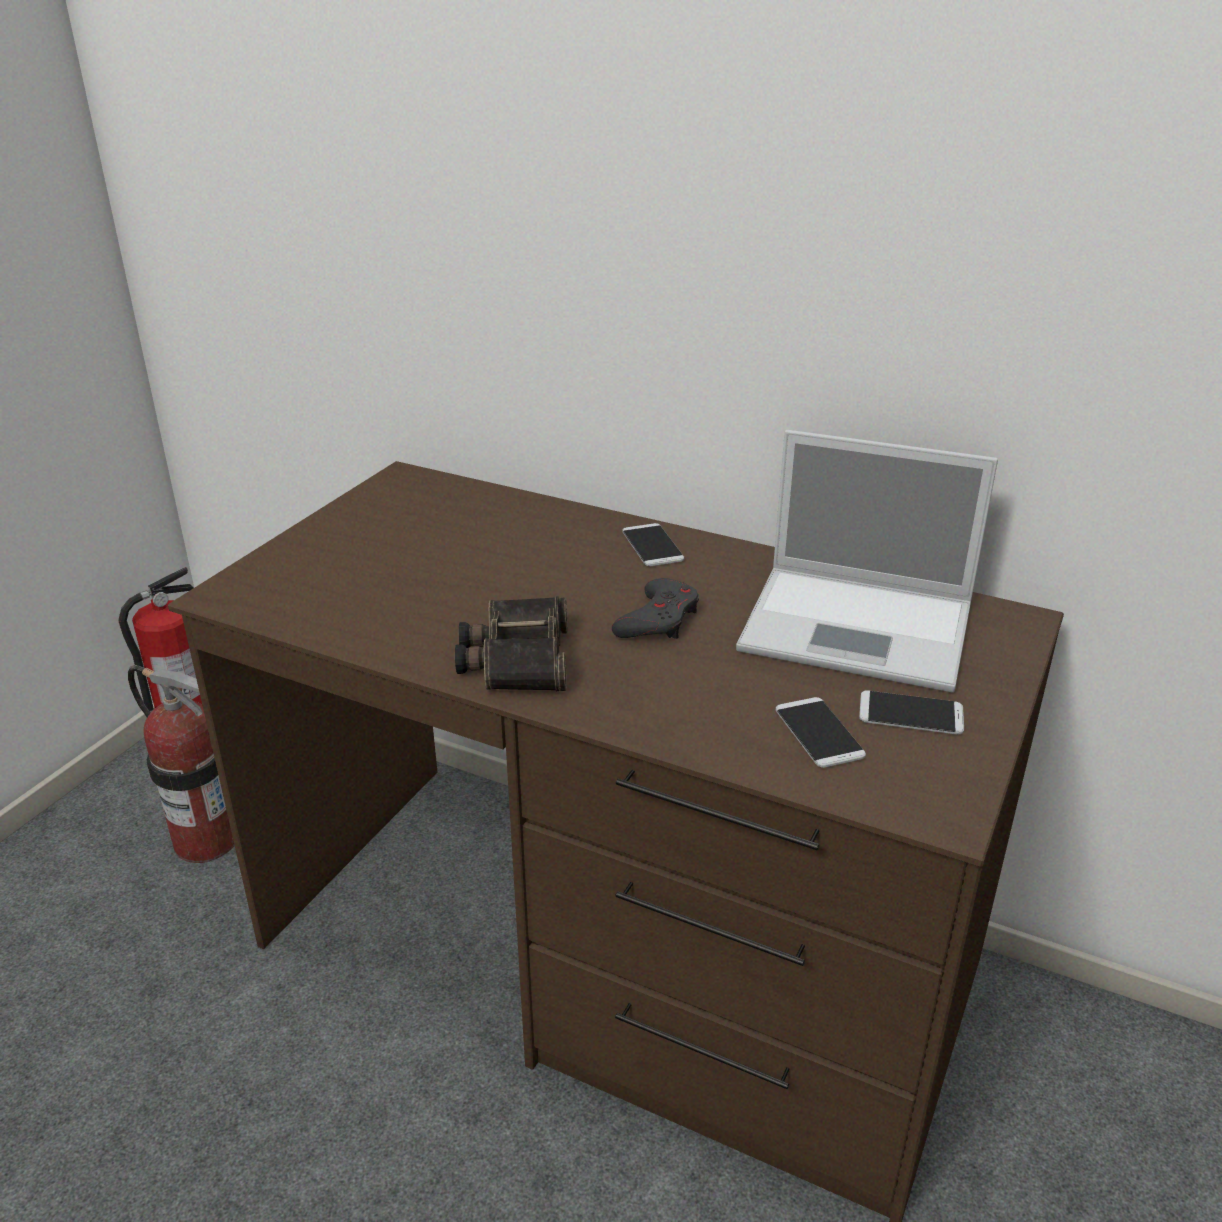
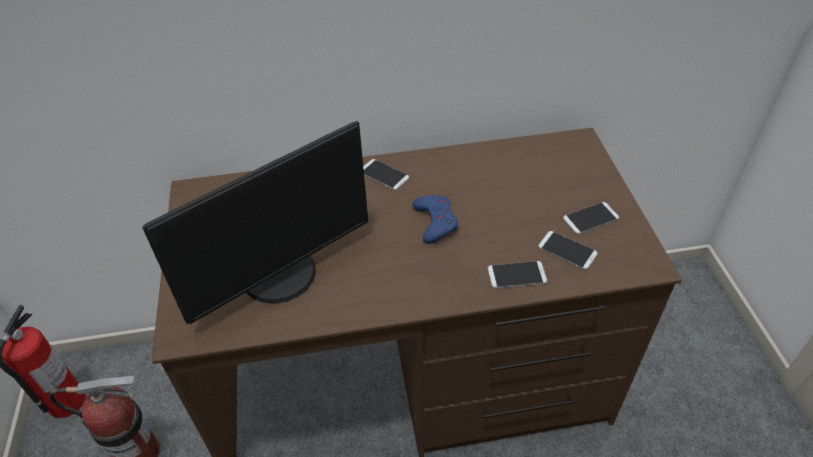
camera: 35 degrees left, 15 degrees up
(394, 591) = (281, 276): none -> monitor
(516, 658) = (394, 284): binoculars -> none
(658, 619) = (435, 222): grey game controller -> blue game controller
(700, 724) = (516, 275): none -> phone
(862, 628) = (526, 179): laptop -> none

